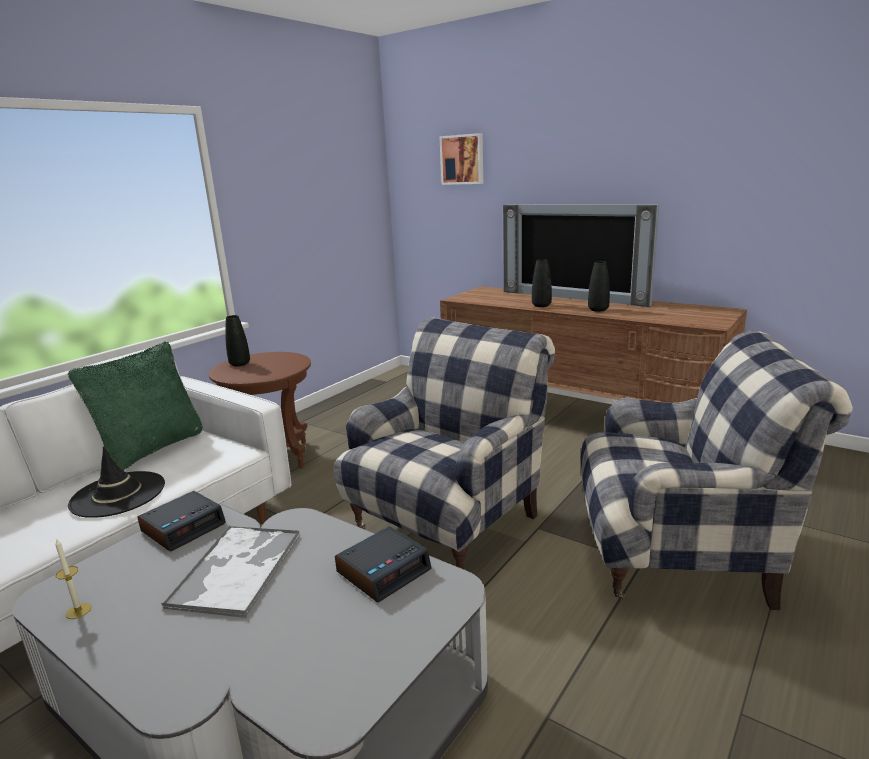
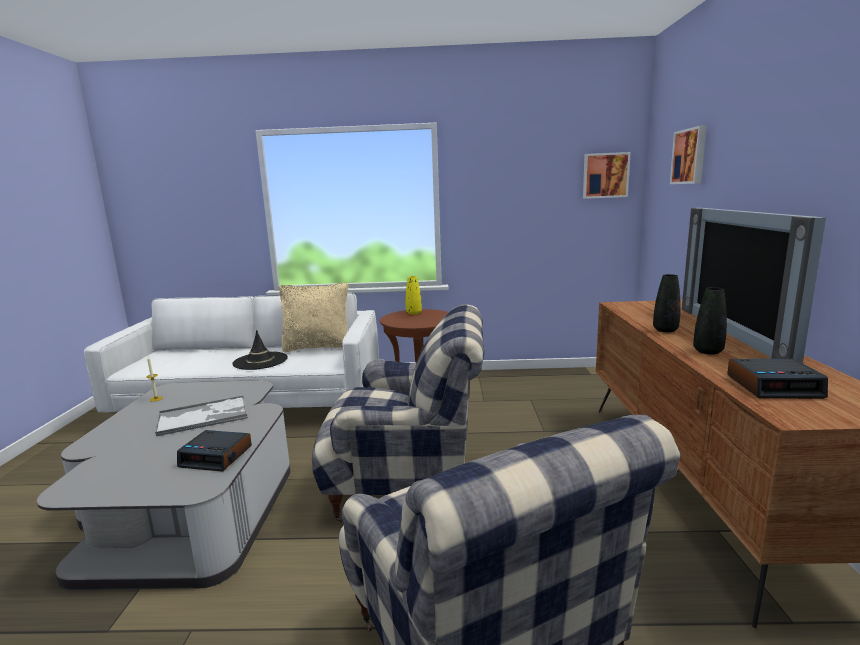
camera: 55 degrees right, 5 degrees down
(154, 450) = (318, 348): green pillow -> beige pillow
(184, 527) = (241, 388): alarm clock -> alarm clock (774, 386)
(240, 364) = (414, 313): black vase -> yellow vase
(362, 177) = (605, 175): none -> picture

